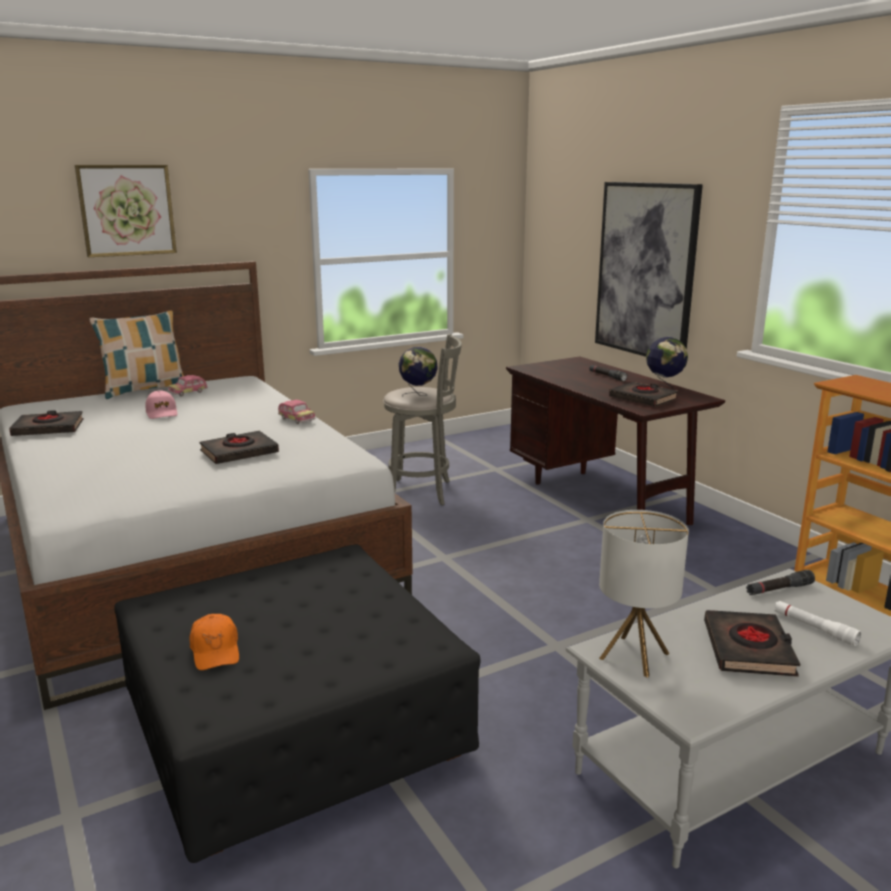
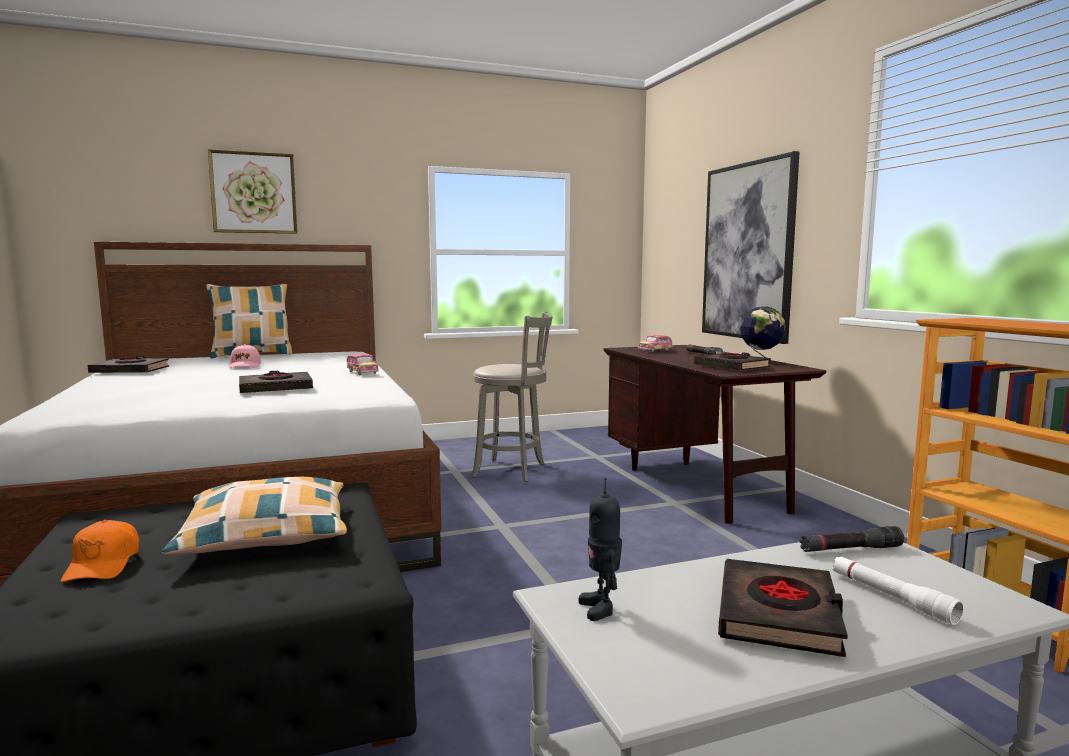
camera: 10 degrees right, 10 degrees down
(188, 393) = (288, 357): toy car -> toy car (655, 350)
(322, 608) = (266, 534): none -> pillow
(418, 395) = (506, 367): globe -> none
(634, 656) = (601, 608): table lamp -> toy robot

